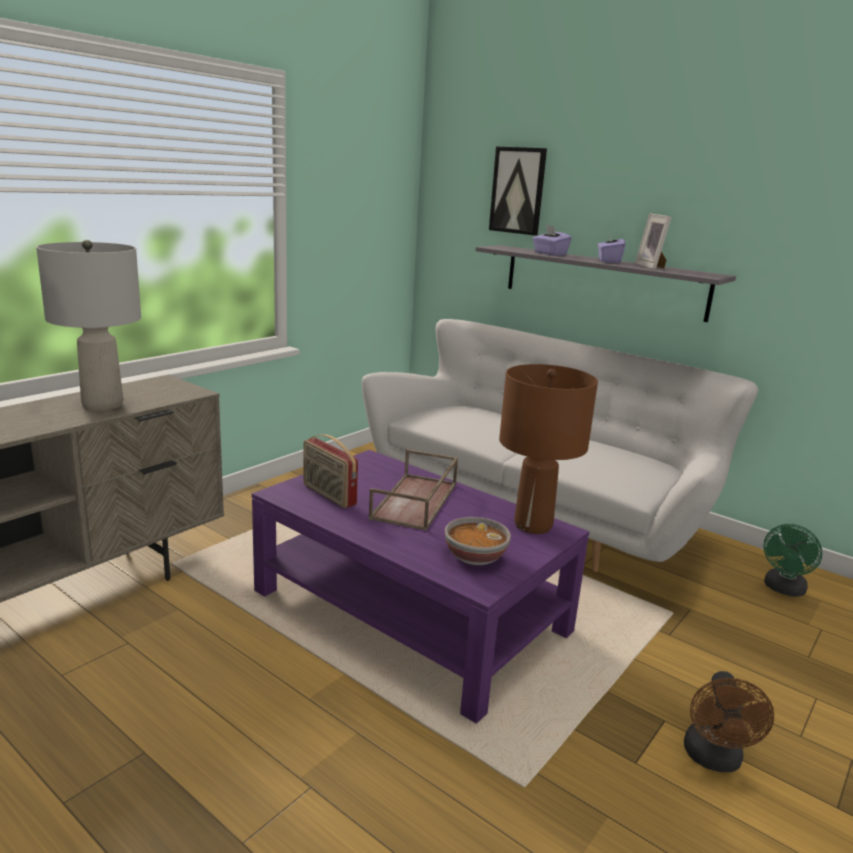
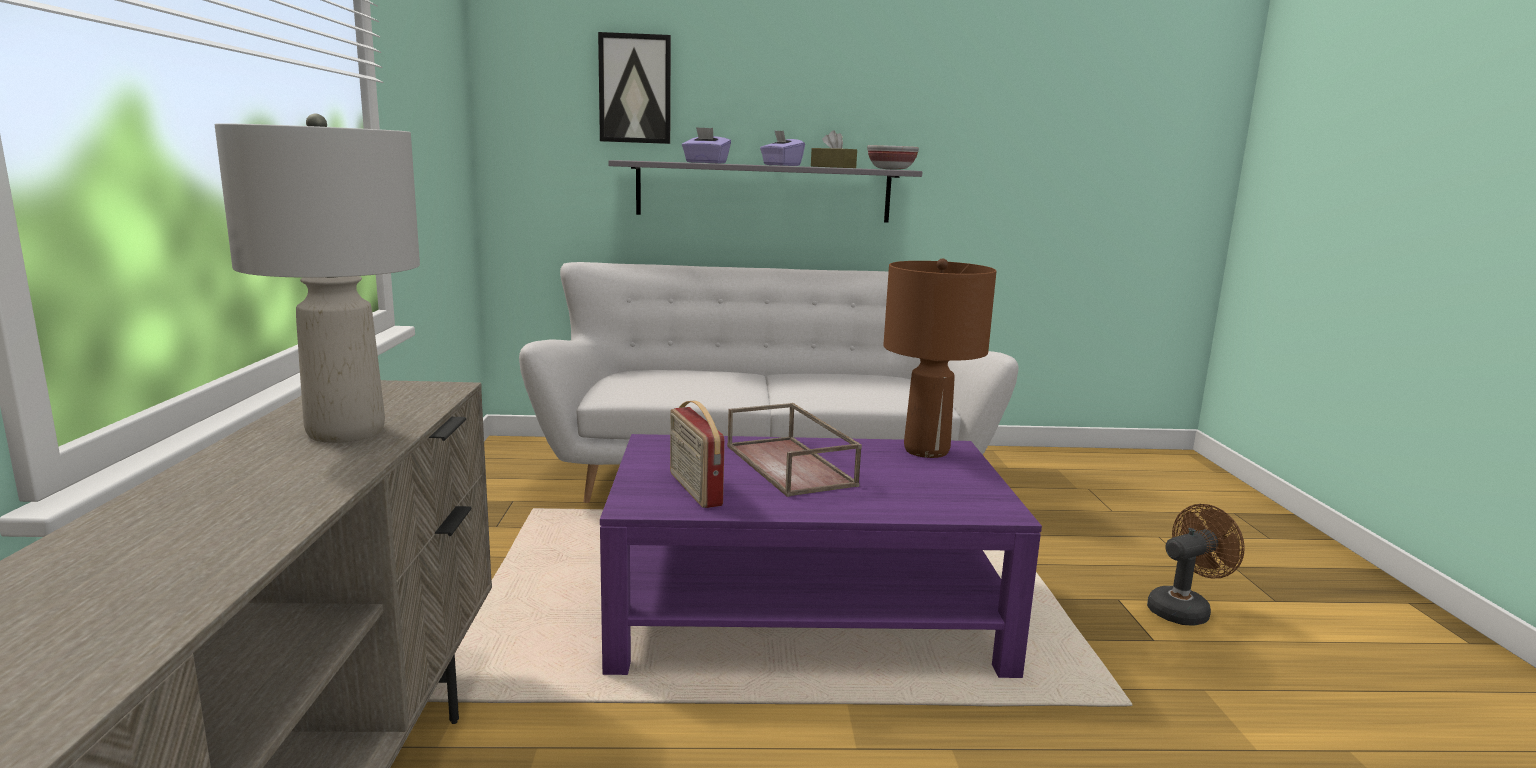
camera: 40 degrees left, 5 degrees down
(328, 495) = (693, 489): radio -> radio turned 60 degrees clockwise
(474, 557) = (944, 492): bowl -> bowl (891, 169)
(652, 267) = (833, 167): picture frame -> brown tissue box
(714, 760) = (1184, 609): brown fan -> brown fan turned 90 degrees counterclockwise
(783, 589) = (1026, 470): green fan -> none

